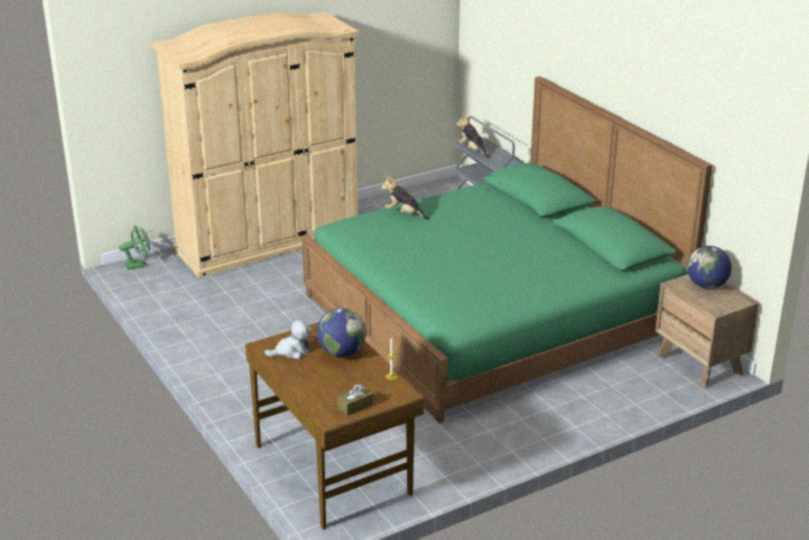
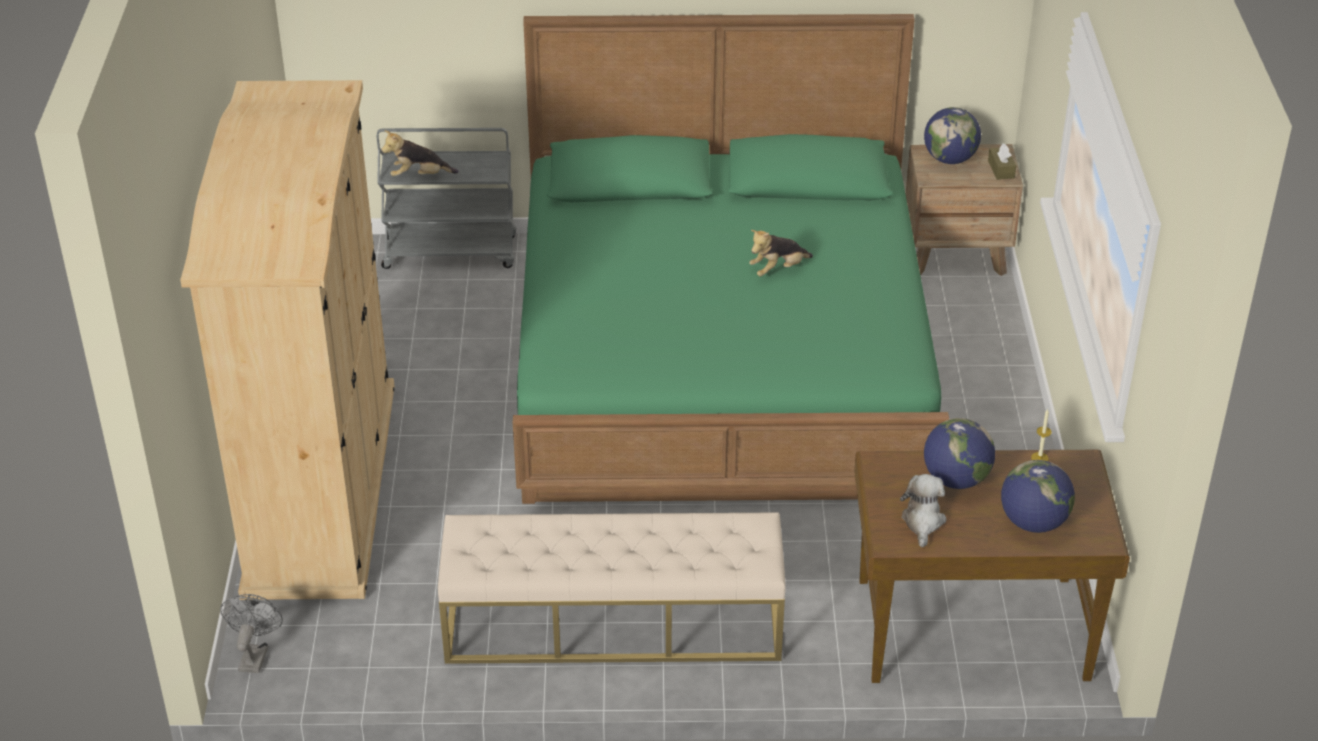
camera: 60 degrees left, 10 degrees up
(139, 265) = (254, 655): green fan -> grey fan
(236, 349) = (612, 624): none -> beige bench
(324, 388) = (1033, 522): none -> globe
(355, 406) = (1089, 510): brown tissue box -> brown tissue box (1001, 169)
(404, 214) = (580, 302): plush toy -> plush toy (778, 270)

